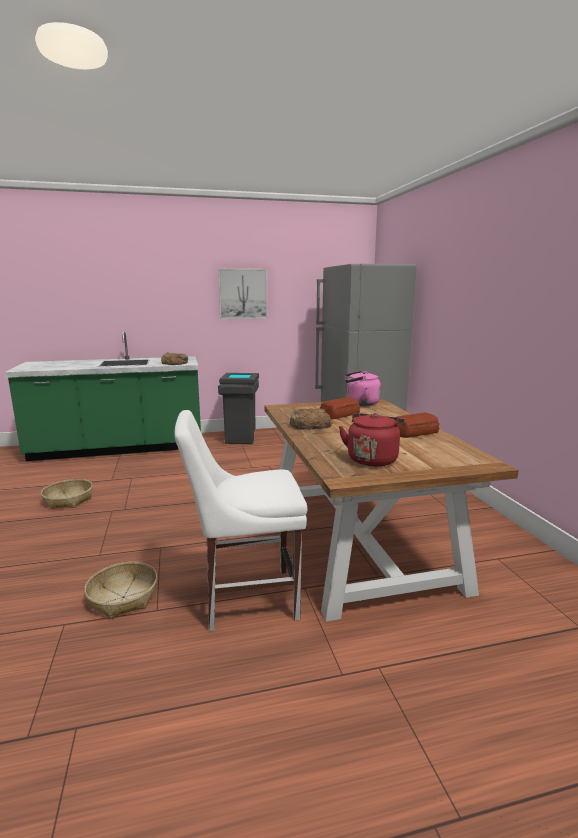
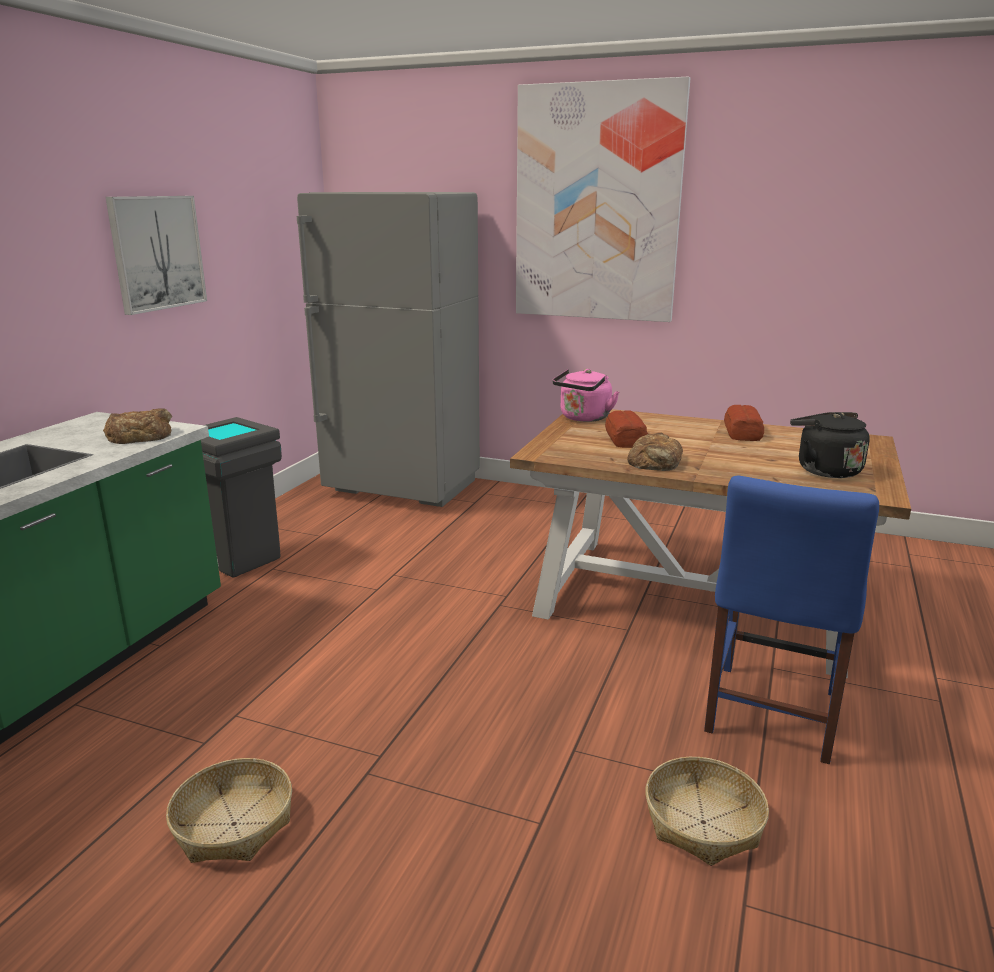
camera: 55 degrees left, 5 degrees up
(244, 598) = (770, 716): white chair -> blue chair
(372, 459) = (824, 470): red kettle -> black kettle
(465, 268) = (597, 204): none -> picture

